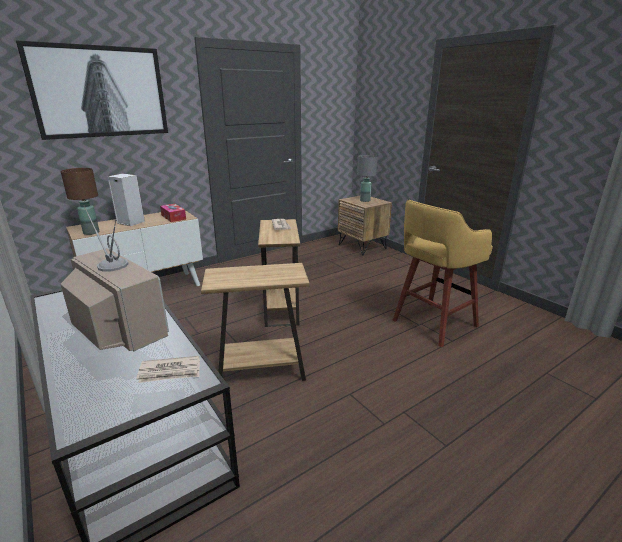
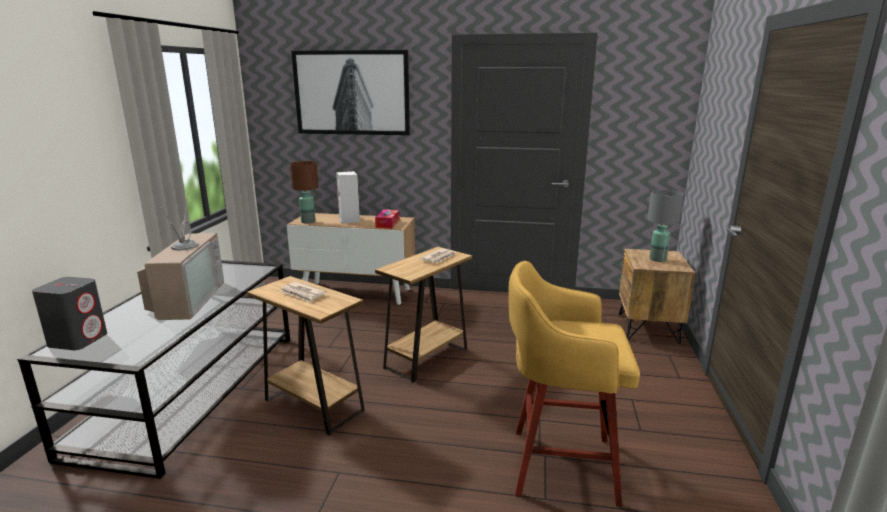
camera: 45 degrees right, 5 degrees down
(88, 406) = (78, 340): none -> grey speaker
(170, 372) = (139, 343): newspaper -> newspaper (302, 294)

